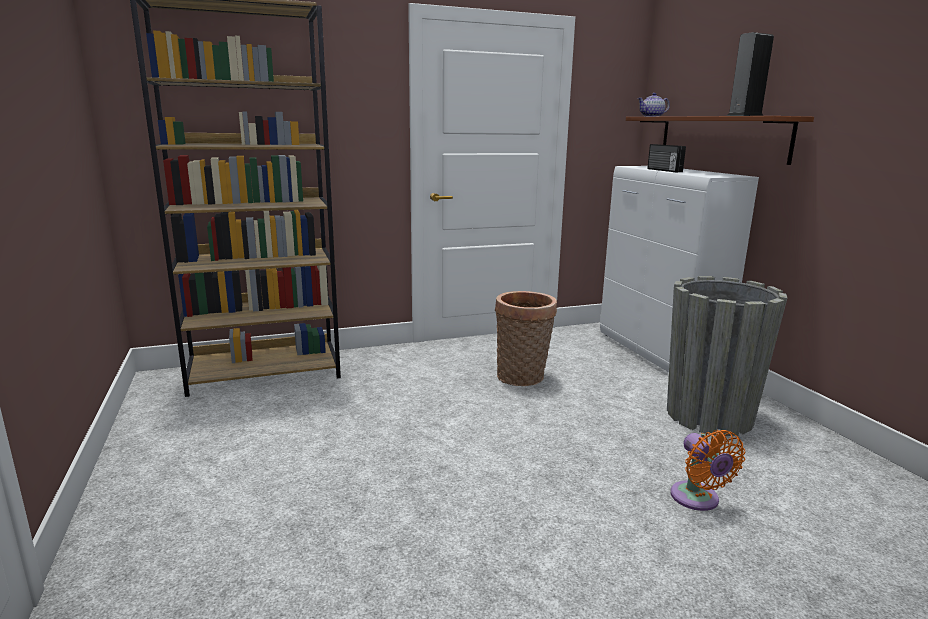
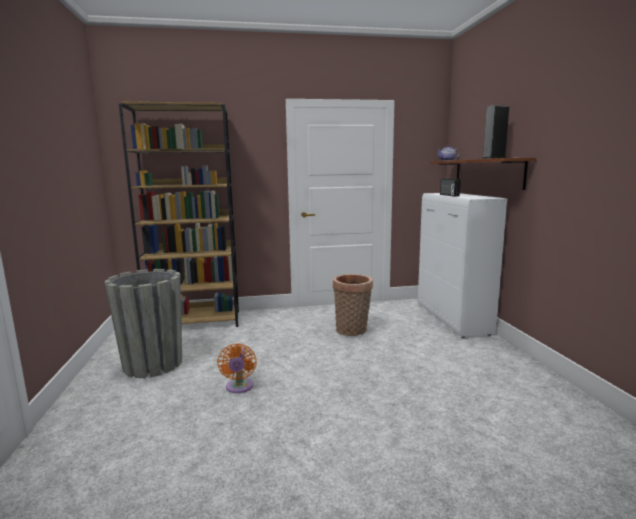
camera: 10 degrees right, 5 degrees down
(697, 500) = (435, 411): orange fan -> orange fan (239, 387)
(709, 416) = (470, 360): grey planter -> grey planter (153, 364)

